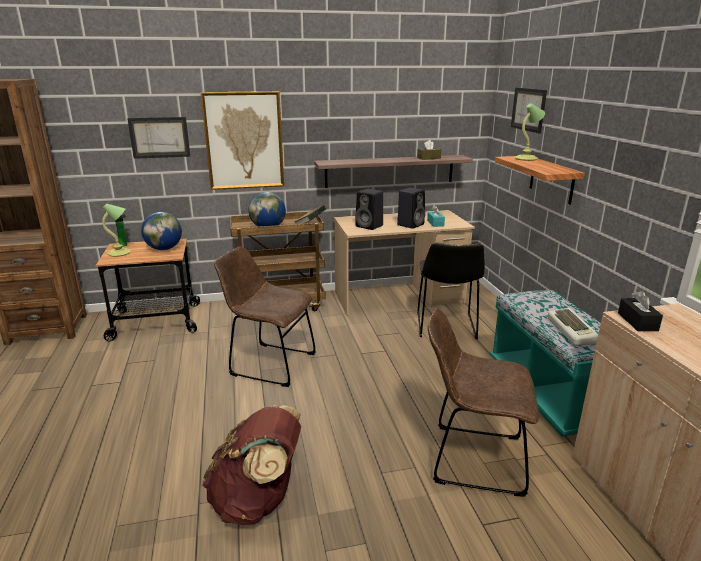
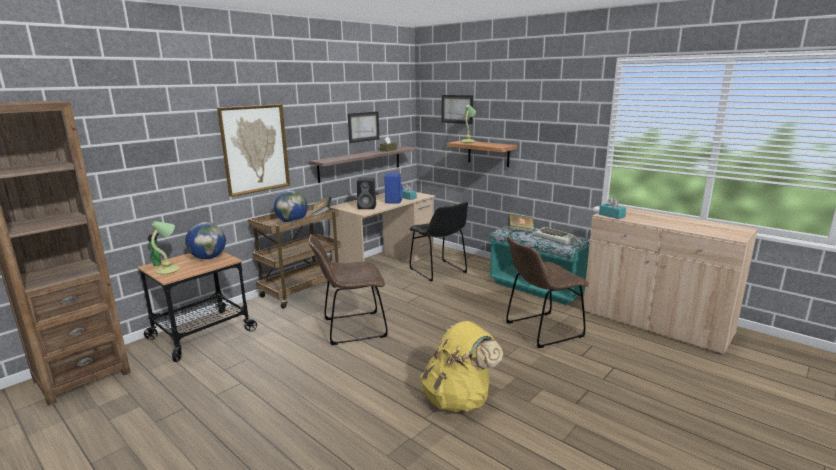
camera: 35 degrees left, 5 degrees down
(159, 137) = (181, 152): picture -> picture (363, 126)
(258, 500) = (458, 399): brown backpack -> yellow backpack
(411, 224) = (393, 201): black speaker -> blue speaker
(537, 304) = (520, 231): none -> book
(637, 322) = (611, 215): black tissue box -> turquoise tissue box

